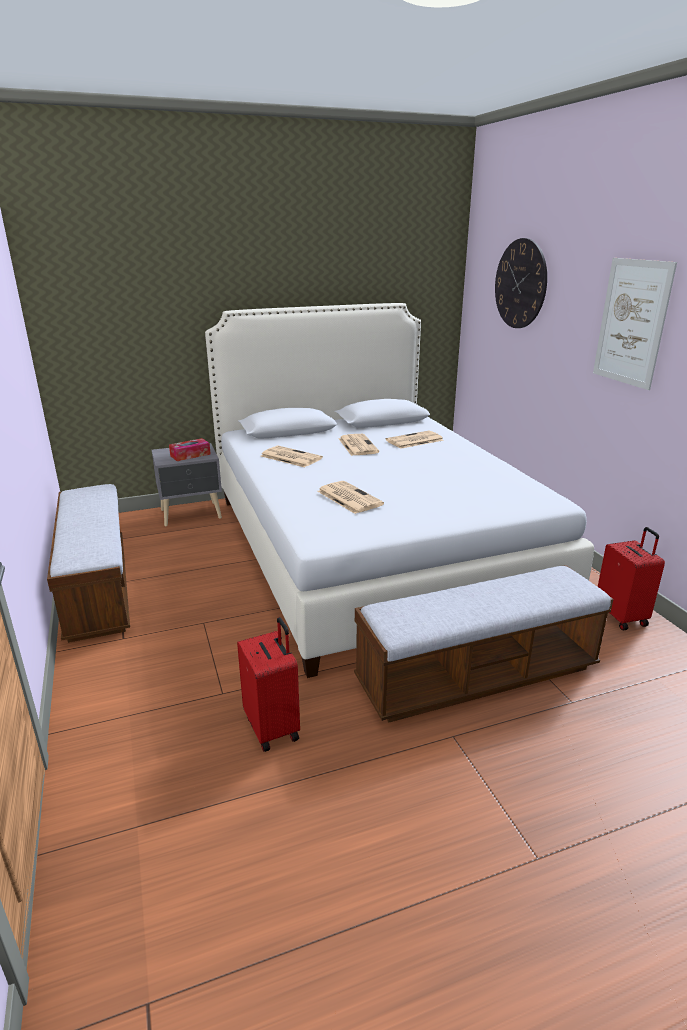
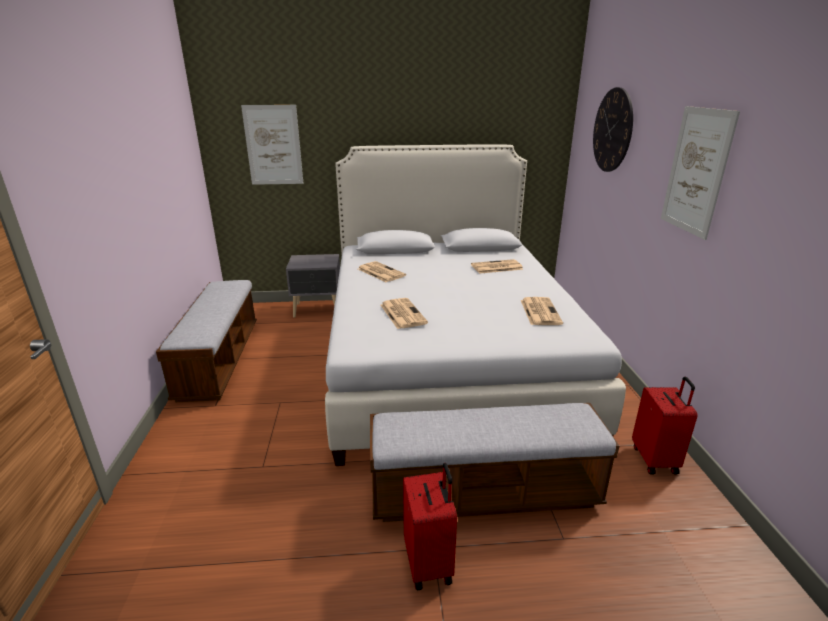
camera: 15 degrees right, 0 degrees up
(123, 313) = (273, 145): none -> picture
(190, 455) = (317, 262): tissue box -> none
(273, 727) = (286, 505): red suitcase -> red suitcase (429, 563)
(357, 445) = (443, 267): newspaper -> newspaper (539, 311)

